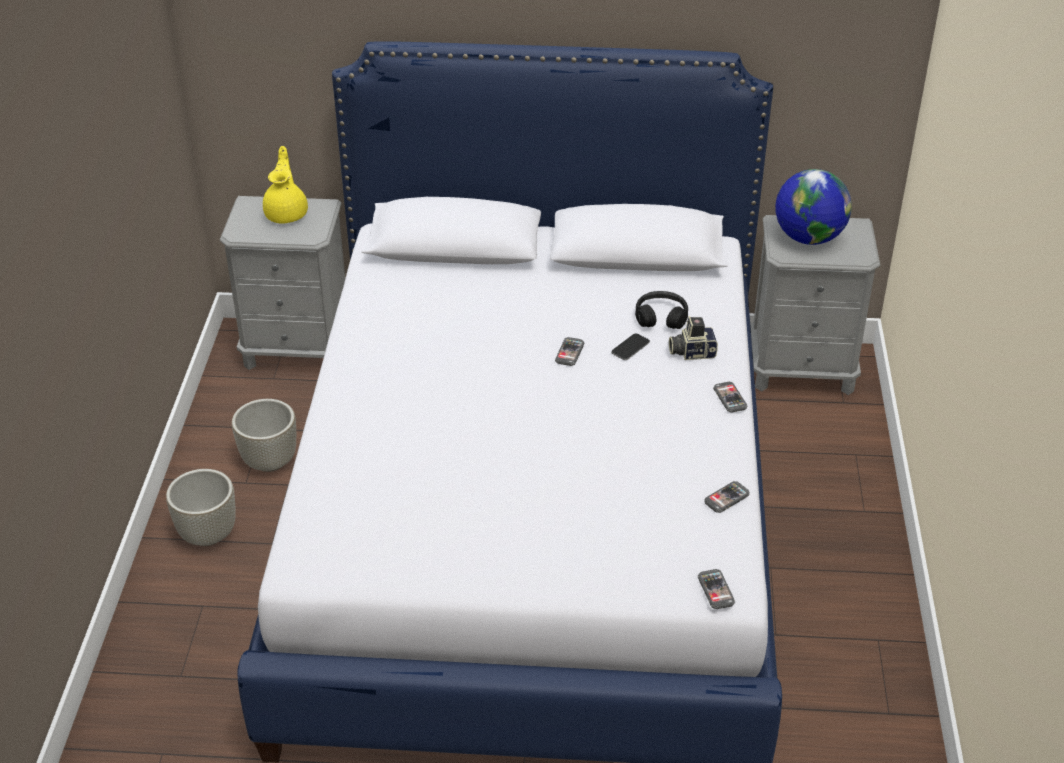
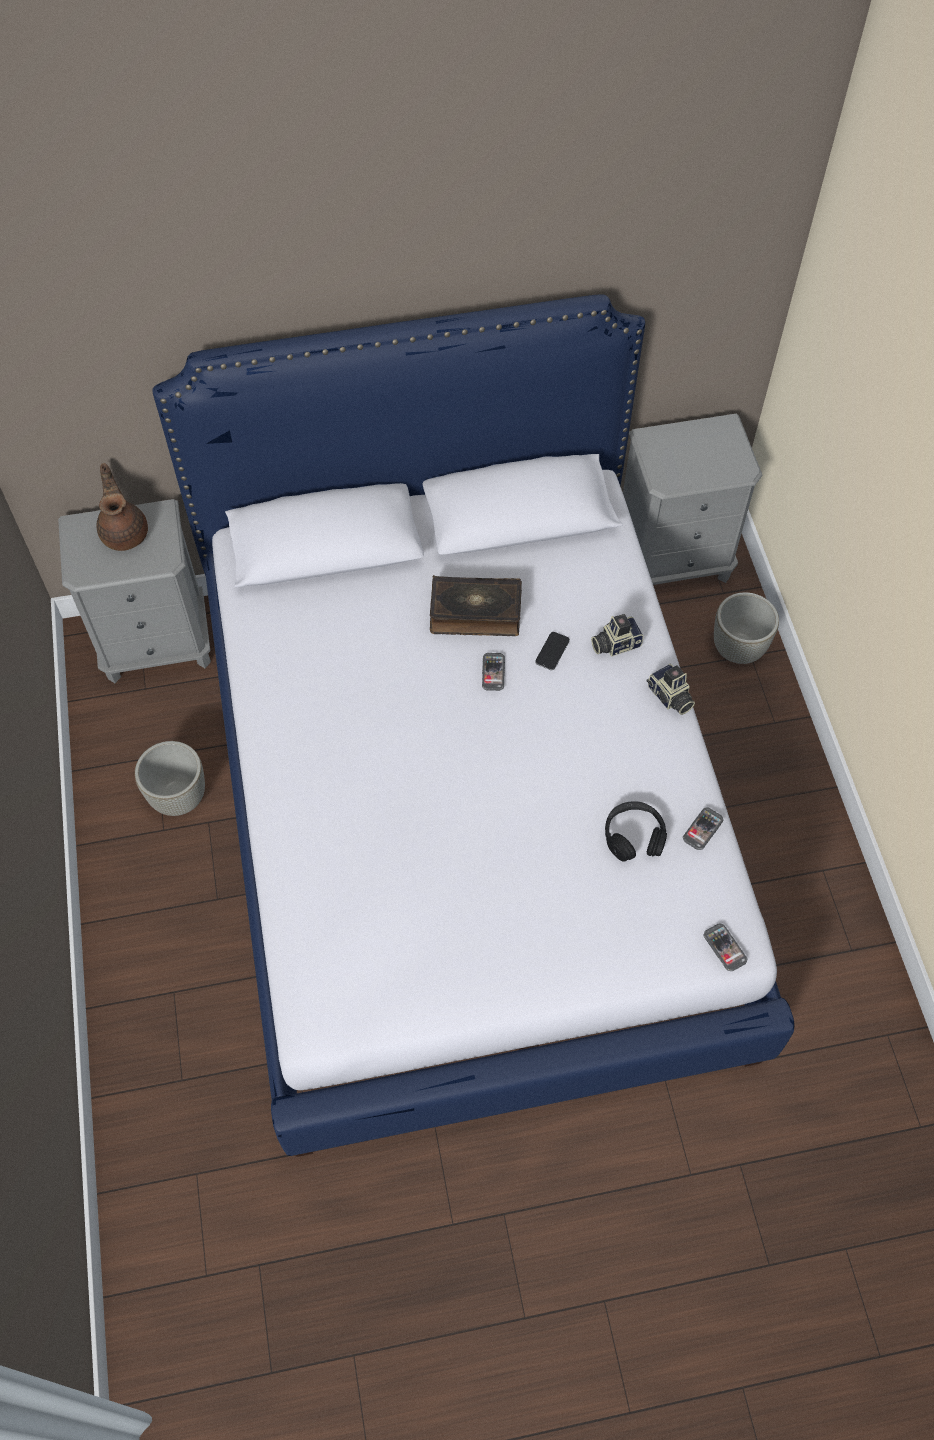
camera: 15 degrees left, 20 degrees up
(207, 534) = (147, 903): grey planter -> grey planter (737, 649)
(287, 213) = (125, 532): yellow teapot -> brown teapot
(569, 310) = (475, 613): none -> book
(661, 317) = (571, 603): black headphones -> black headphones (634, 836)
(730, 398) = (669, 697): phone -> camera
(808, 238) = (683, 453): globe -> none

